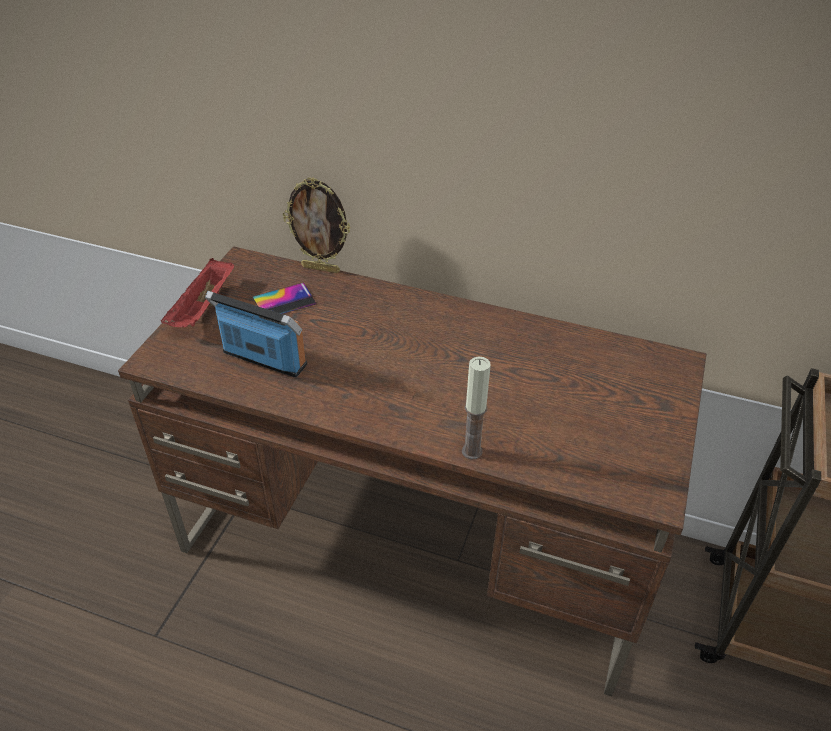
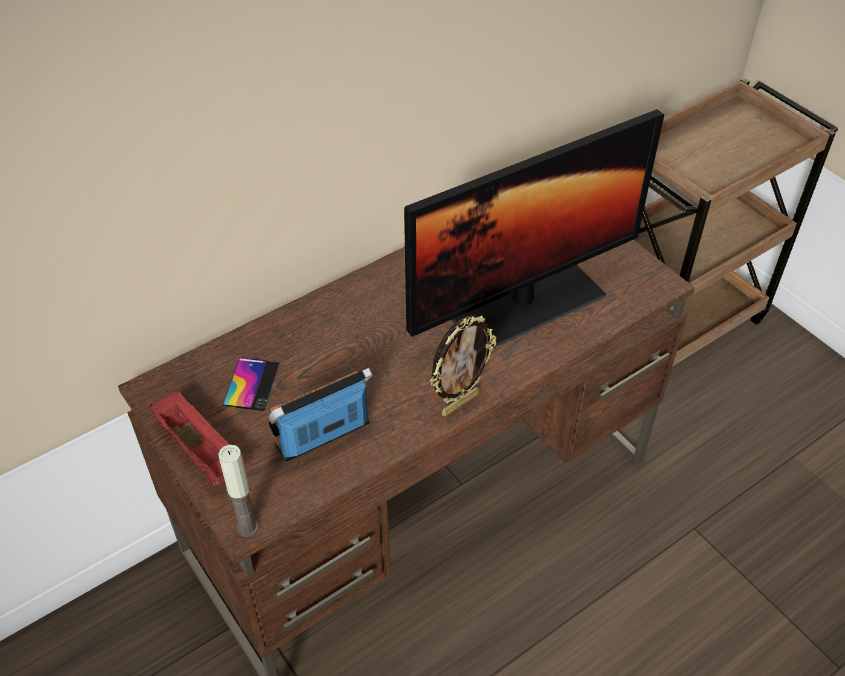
camera: 55 degrees left, 5 degrees up
(321, 268) = (229, 335): picture frame -> picture frame (459, 403)
(472, 451) = (547, 354): candle -> candle (247, 527)
(519, 408) = (524, 303): none -> monitor

